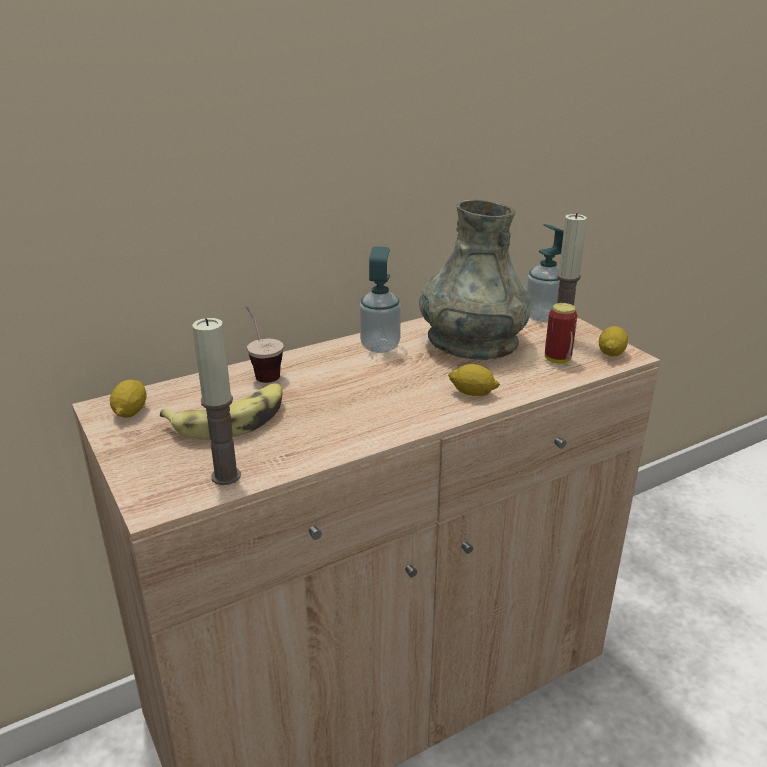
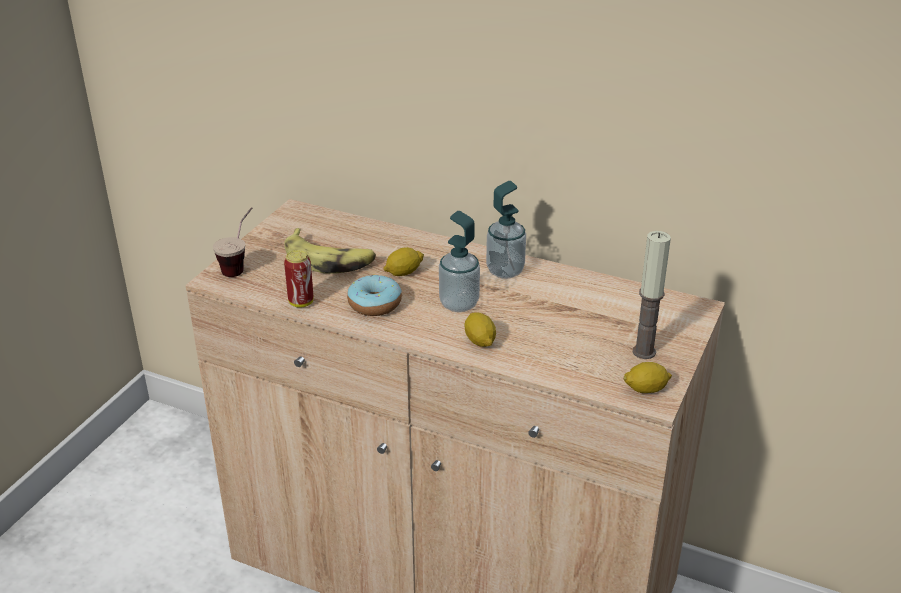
camera: 55 degrees right, 5 degrees up
(130, 412) = (300, 221): lemon -> lemon (403, 272)
(226, 476) = (265, 288): candle -> none
(262, 371) = (405, 241): cup -> cup (240, 265)
(348, 423) = (374, 304): none -> donut
(472, 342) = (569, 310): grey vase -> none
(542, 316) = (675, 328): soap dispenser -> soap dispenser (459, 304)
(557, 359) = (593, 363): can -> can (301, 302)

